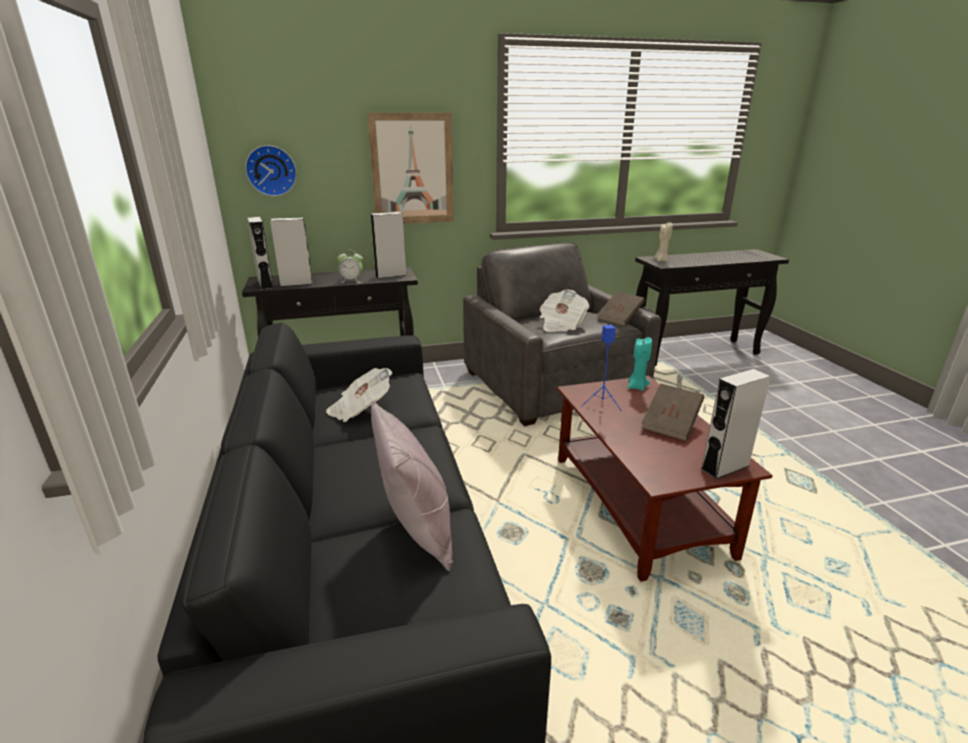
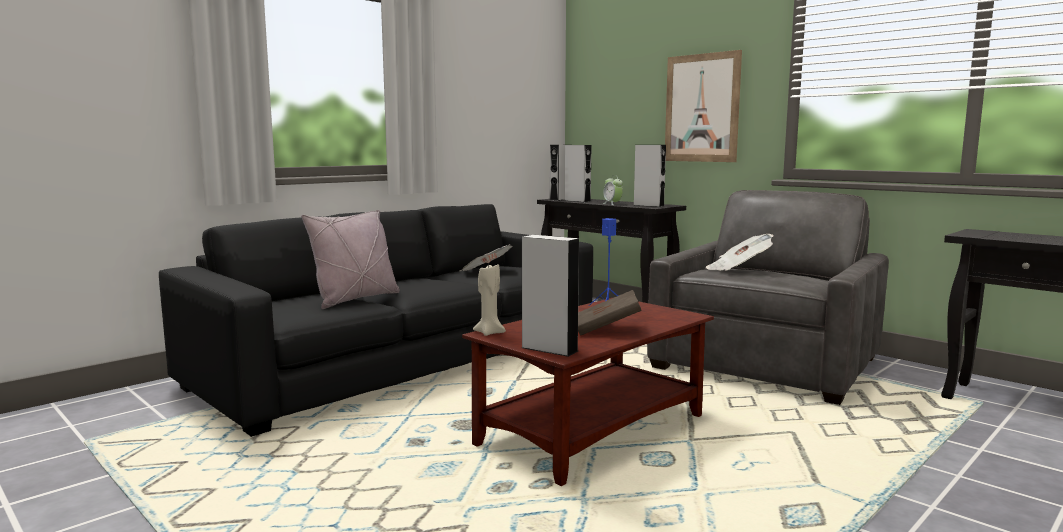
camera: 60 degrees right, 15 degrees down
(271, 170) = (597, 110): wall clock -> none
(620, 318) = (820, 281): brown book -> none
(637, 387) = (671, 314): turquoise candle -> none
(661, 260) = (986, 233): beige candle -> beige candle (489, 333)

